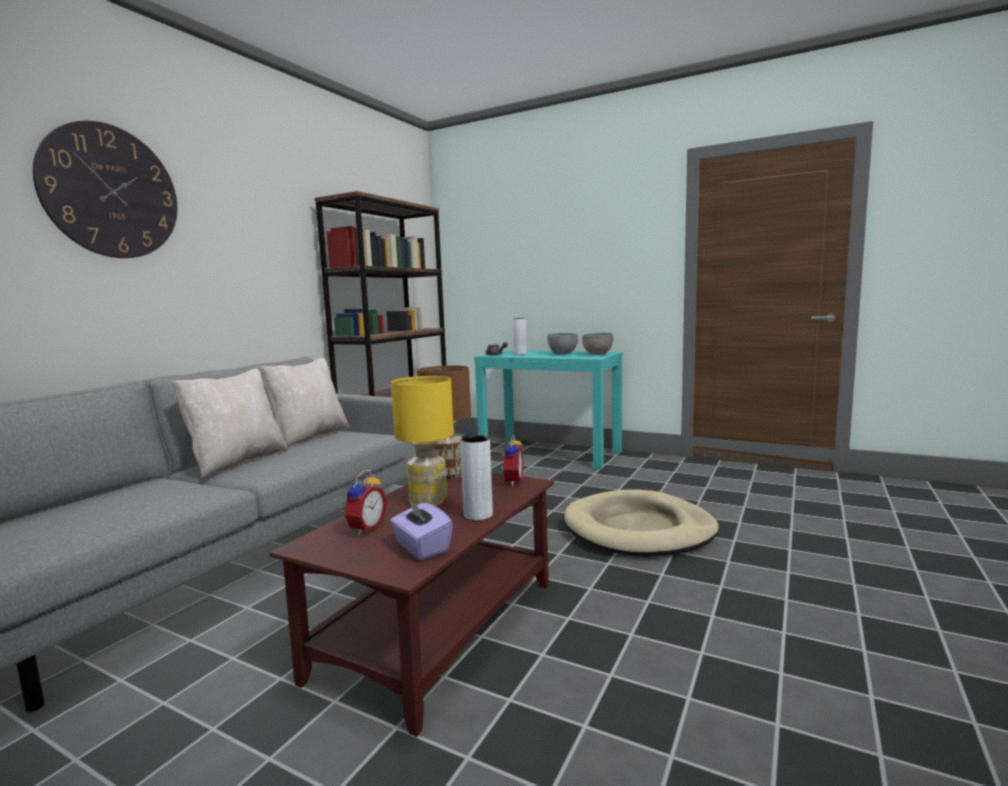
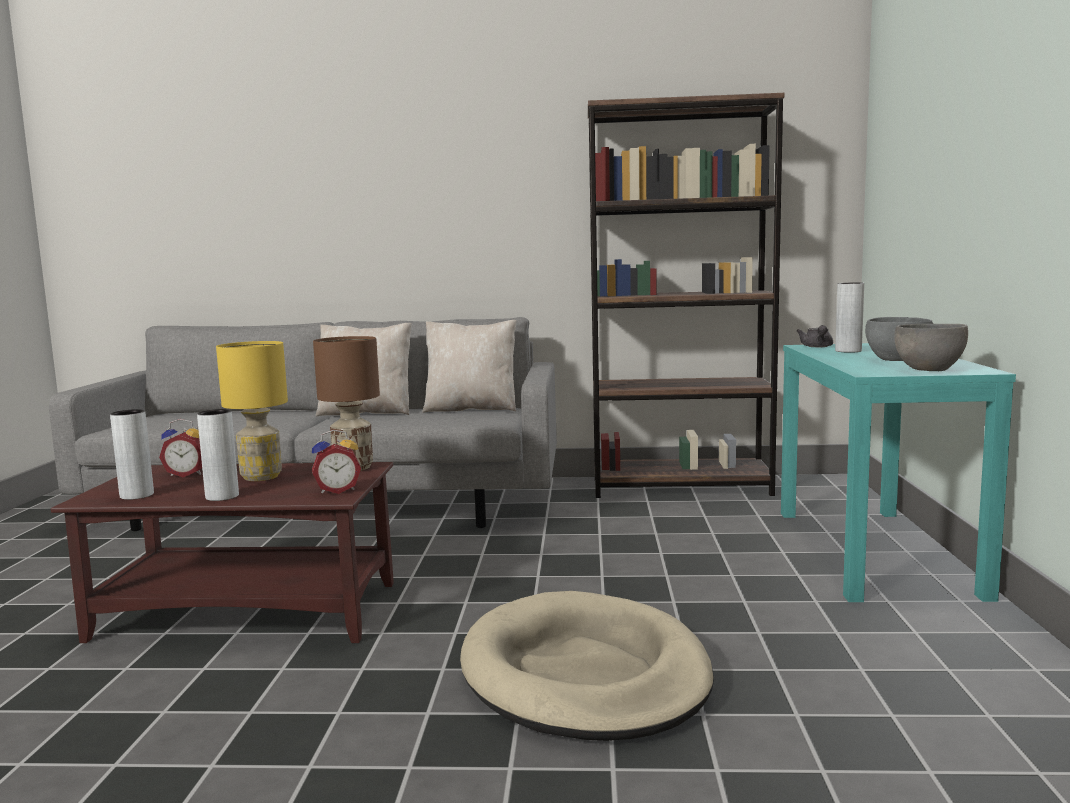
camera: 65 degrees right, 0 degrees up
(111, 192) = (353, 150): wall clock -> none
(421, 548) = (137, 495): purple tissue box -> grey vase

